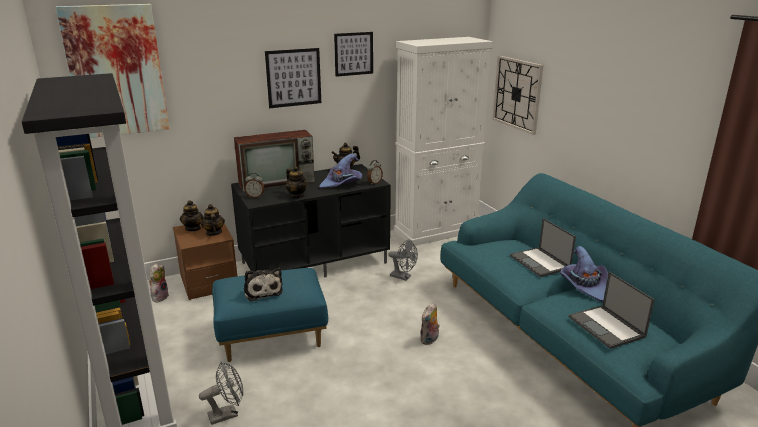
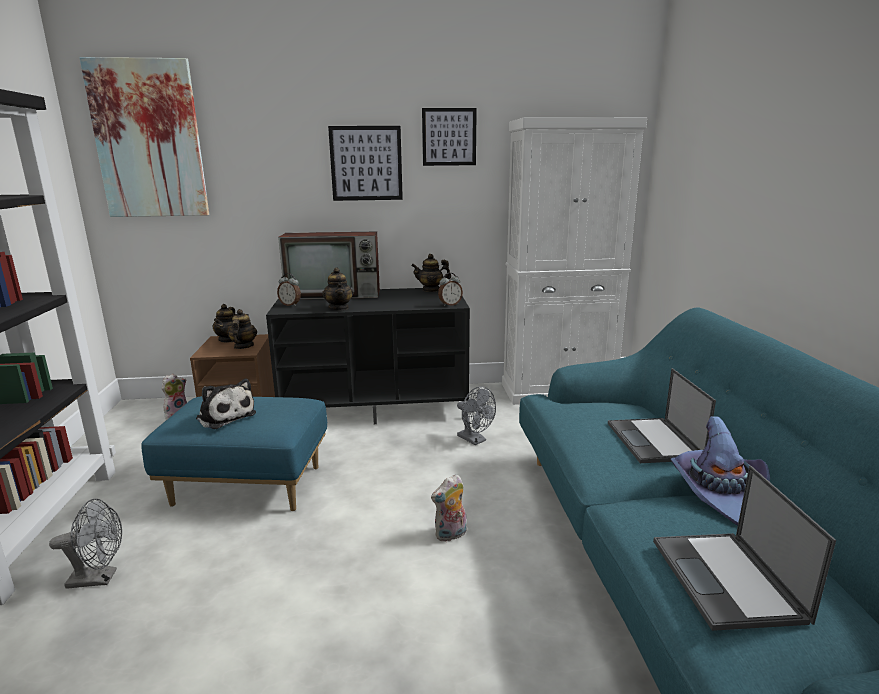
camera: 20 degrees right, 5 degrees down
(262, 291) = (225, 416): plush toy -> plush toy turned 45 degrees counterclockwise
(342, 183) = (408, 302): purple hat -> none
(517, 94) = (684, 198): wall clock -> none

